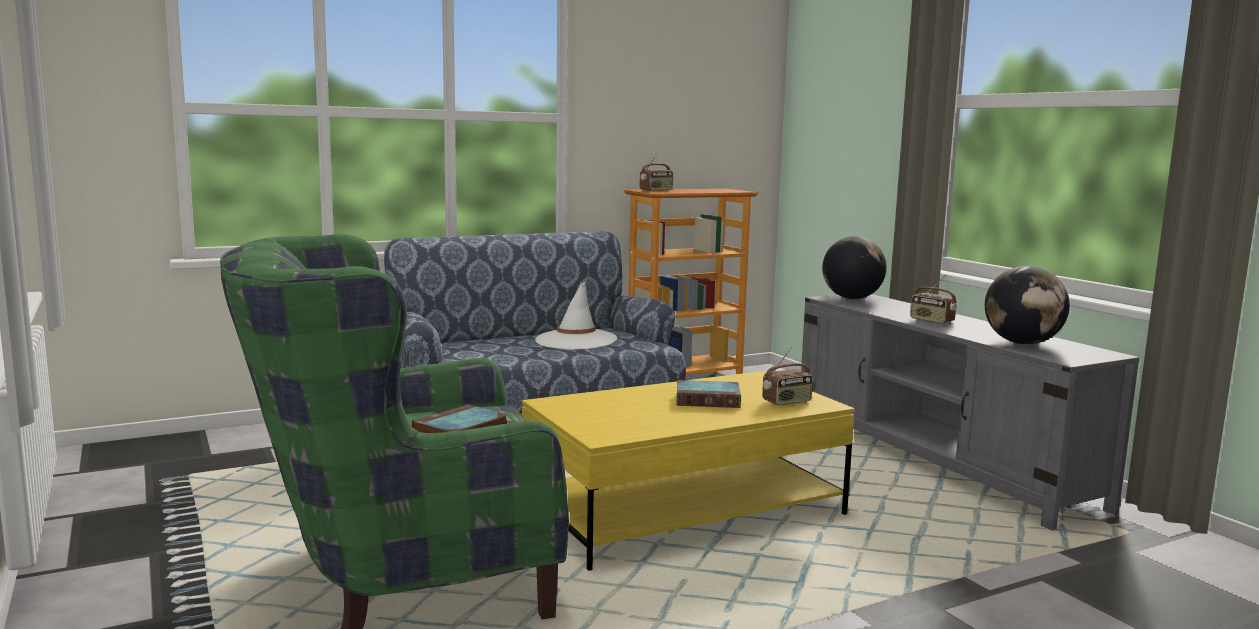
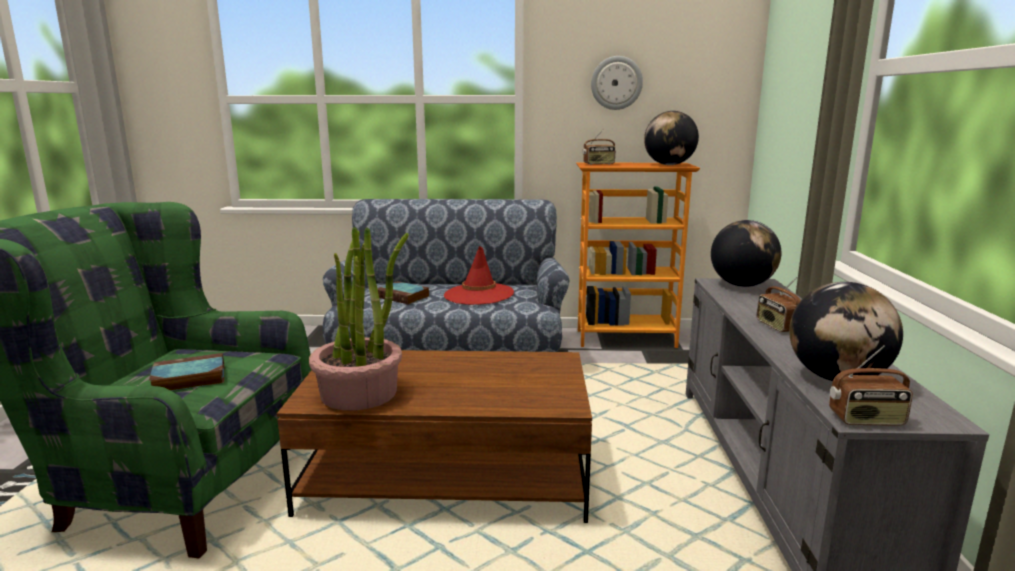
camera: 30 degrees right, 5 degrees up
(576, 340) = (478, 294): white hat -> red hat
(635, 423) = (360, 393): none -> potted plant
(659, 104) = (616, 83): none -> wall clock
(684, 511) = (447, 475): yellow coffee table -> brown coffee table
(709, 400) = (469, 378): book -> book (404, 297)
(723, 190) = (669, 165): none -> globe
(787, 402) = (535, 395): radio -> radio (866, 420)

